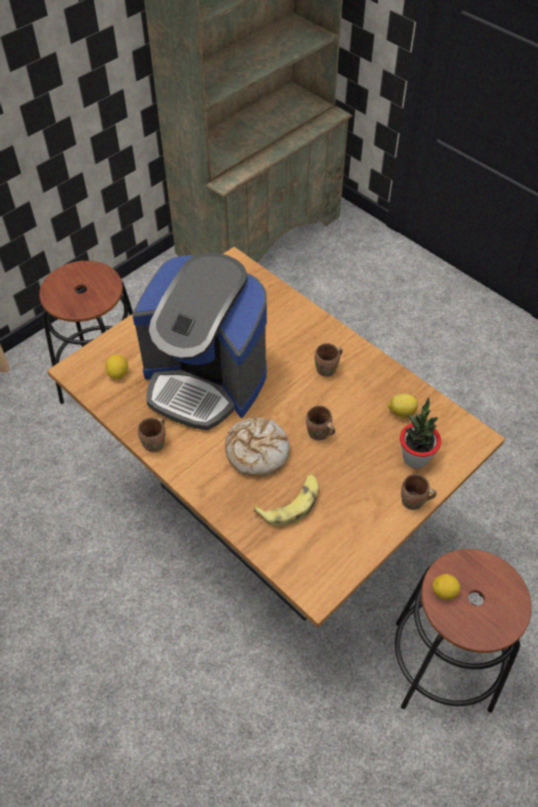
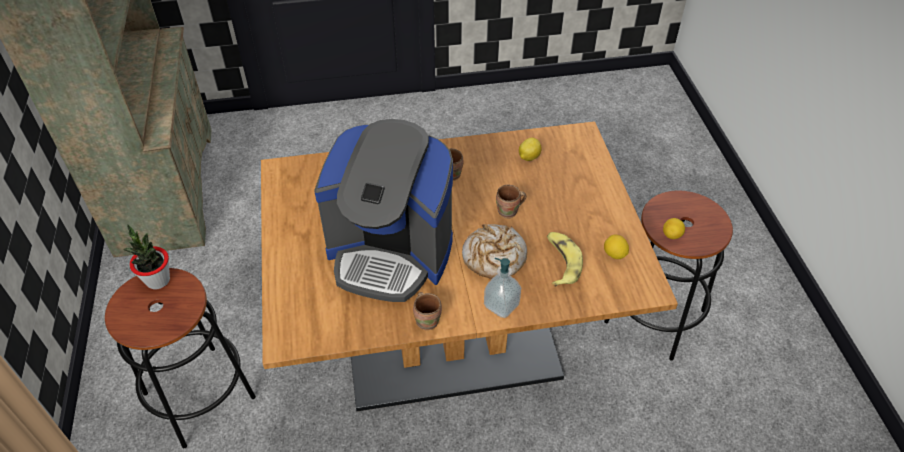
camera: 55 degrees left, 5 degrees down
(118, 374) = (323, 309): lemon -> lemon (614, 254)
(205, 380) = (391, 252): coffee machine -> coffee machine turned 45 degrees clockwise
(208, 485) = (501, 305): none -> soap dispenser
(413, 502) = (612, 194): brown mug -> none
(415, 458) = (575, 172): potted plant -> potted plant (158, 280)

